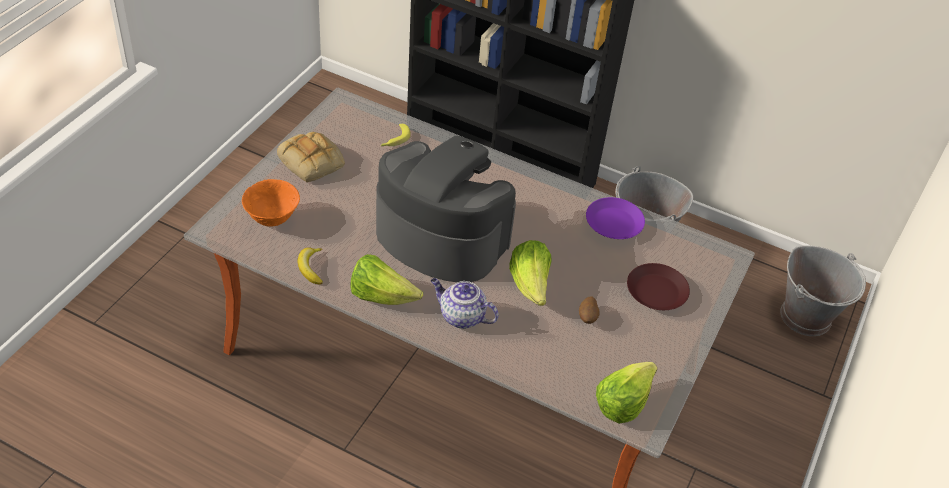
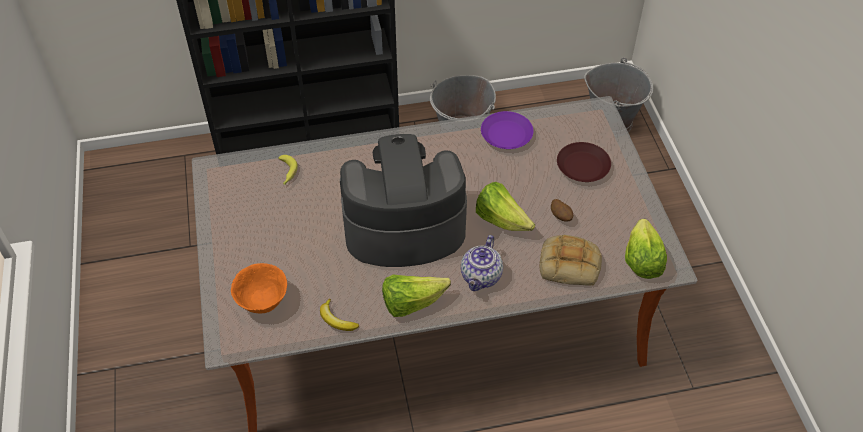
camera: 35 degrees left, 5 degrees up
(312, 161) = (242, 233): bread -> bread (570, 263)
(461, 316) = (481, 277): teapot -> teapot turned 60 degrees counterclockwise

